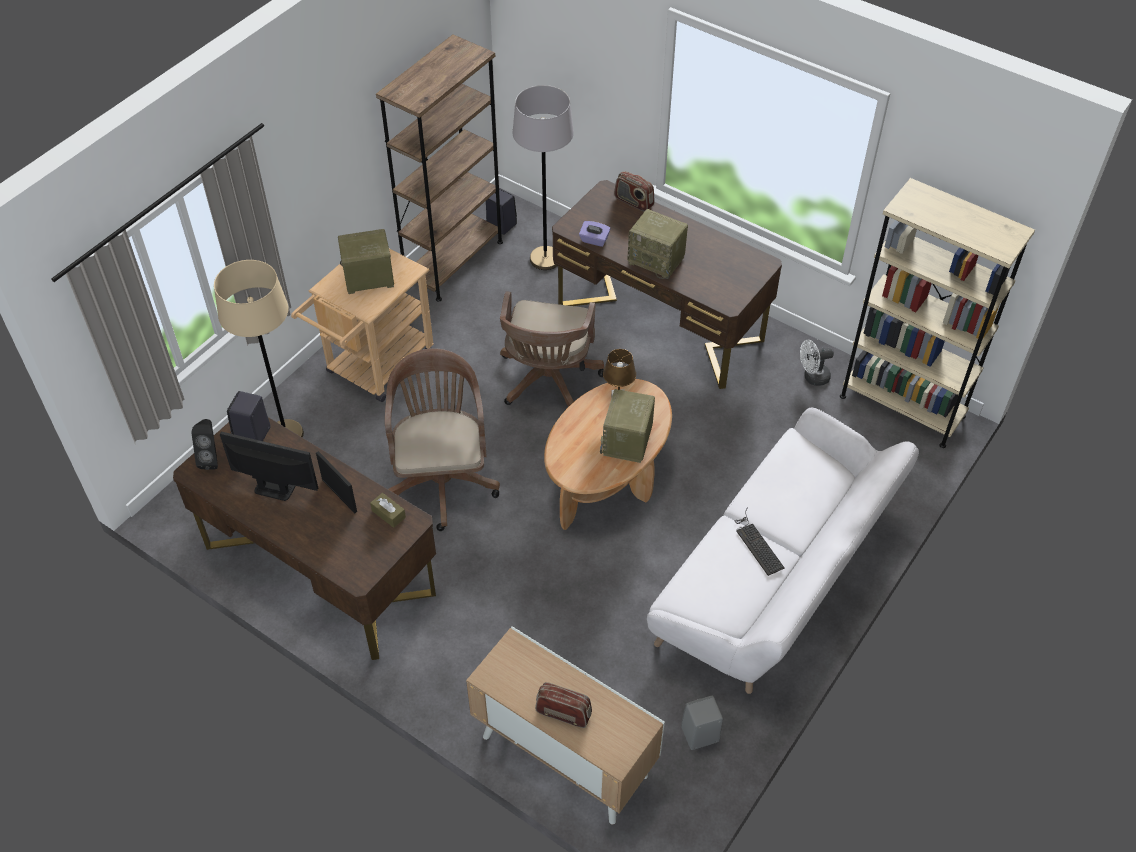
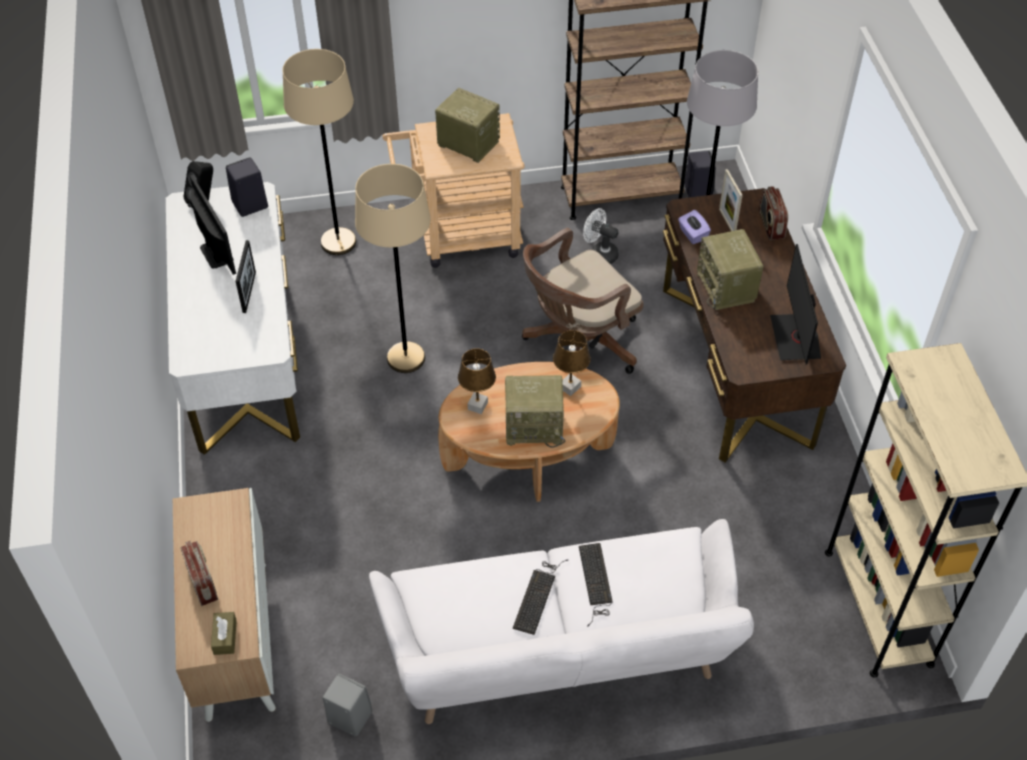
camera: 45 degrees right, 0 degrees up
(320, 569) = (244, 357): brown desk -> white desk
(388, 514) = (263, 331): brown tissue box -> brown tissue box (225, 637)
(442, 478) = (406, 358): brown office chair -> beige floor lamp
(575, 457) = (478, 406): none -> brown table lamp
(604, 217) = (727, 221): none -> picture frame
(627, 441) = (535, 426): radio -> radio turned 150 degrees counterclockwise
(734, 262) = (796, 338): none -> monitor
(778, 507) = (595, 582): none -> keyboard
(812, 377) = (820, 514): white fan -> white fan (600, 253)

